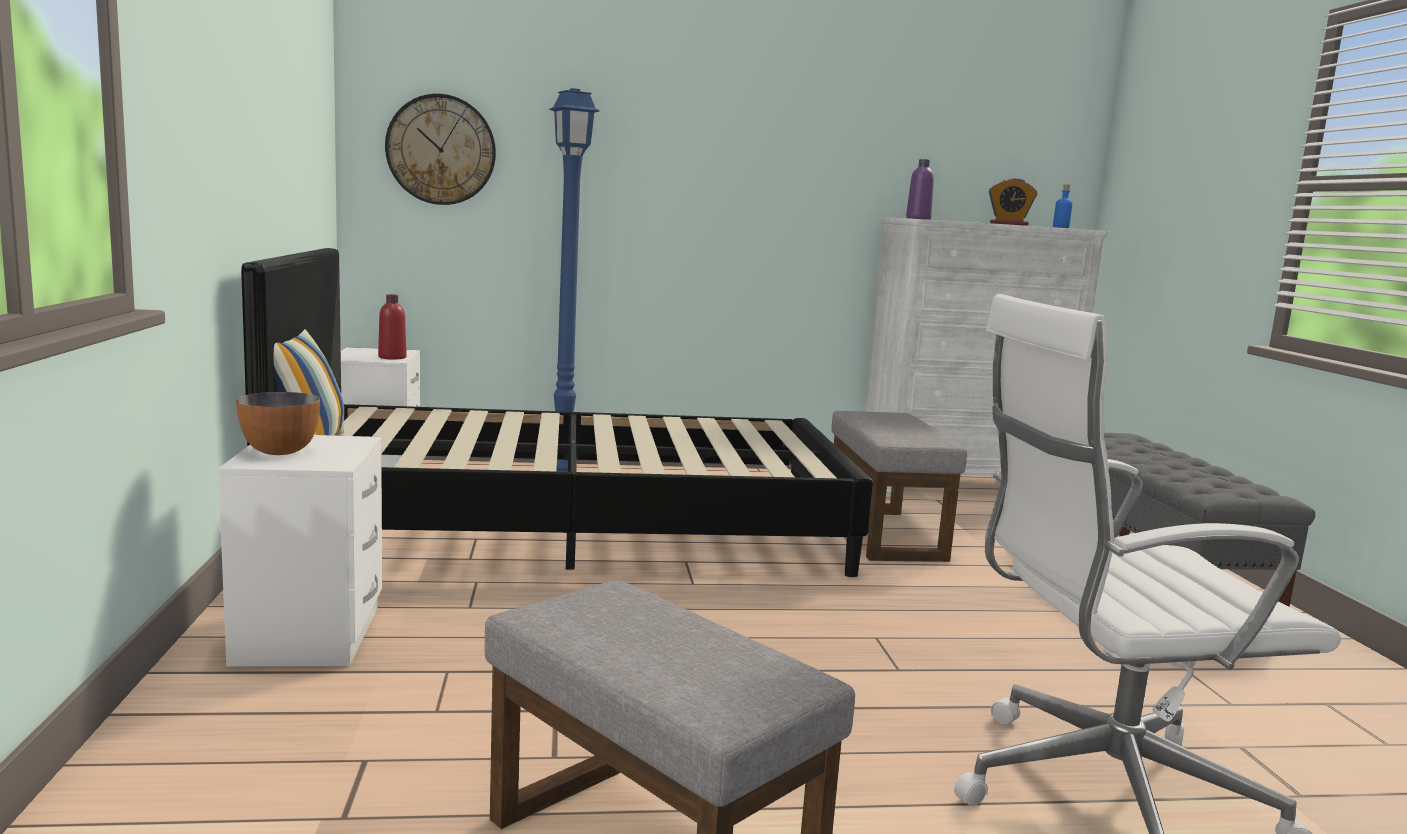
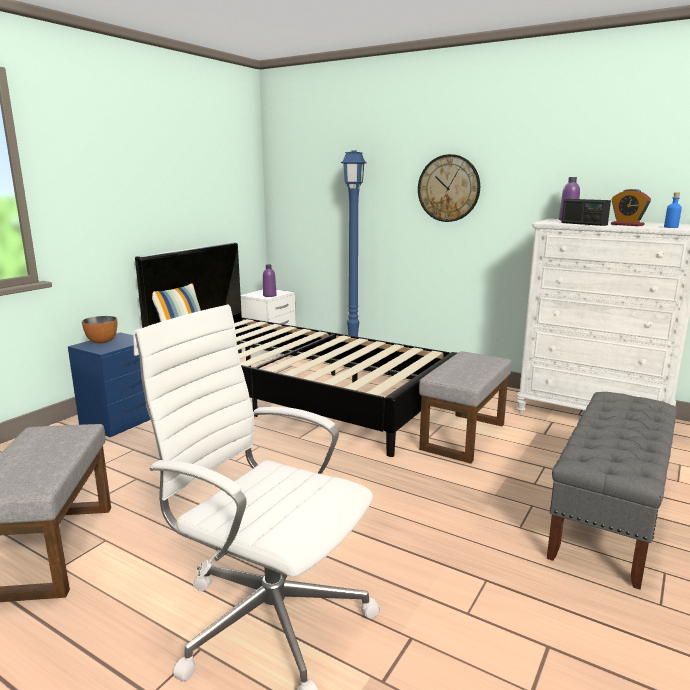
camera: 40 degrees right, 5 degrees up
(312, 634) = (122, 420): white nightstand -> blue nightstand
(392, 357) = (269, 295): red bottle -> purple bottle
(441, 150) = (304, 188): wall clock -> wall clock (448, 188)
(967, 221) = (583, 224): none -> radio

